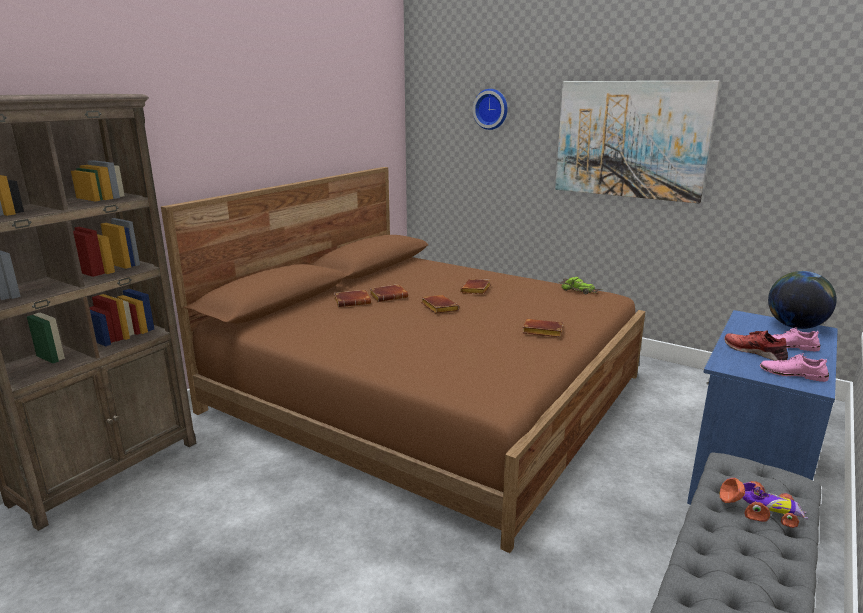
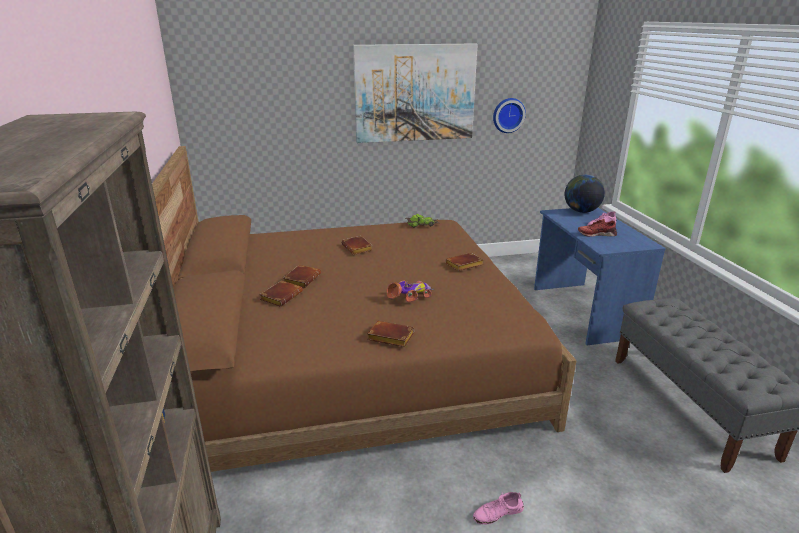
camera: 45 degrees left, 5 degrees up
(438, 307) = (364, 274): brown book -> brown book (389, 338)
(491, 109) = (280, 73): wall clock -> wall clock (508, 115)
(761, 510) = (691, 324): toy car -> toy car (410, 295)
(792, 374) = (631, 241): pink shoe -> pink shoe (497, 513)

